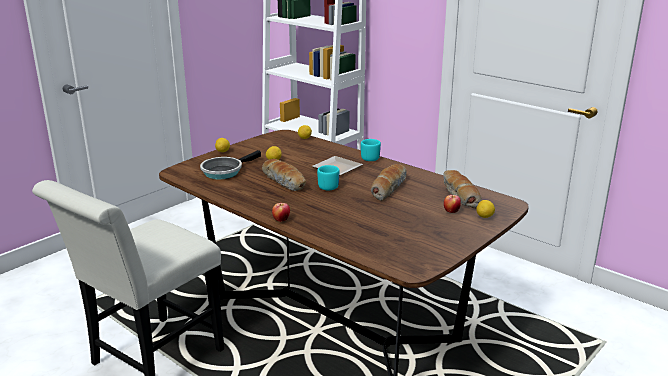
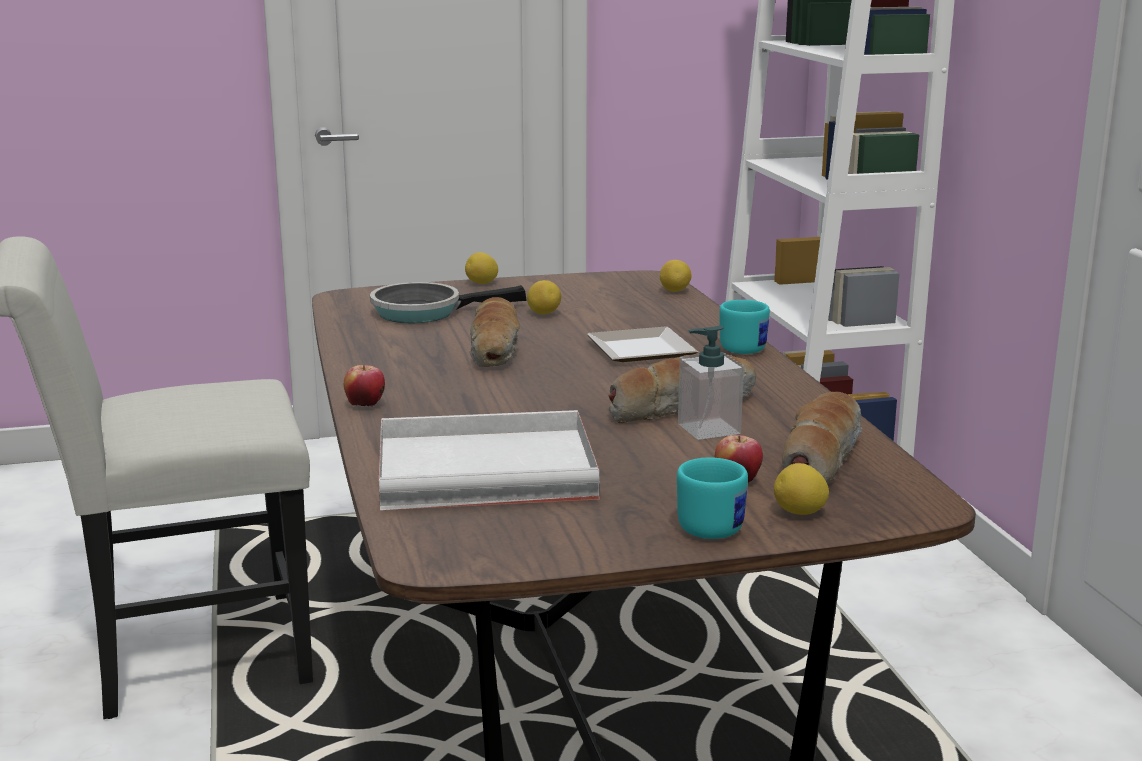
camera: 35 degrees right, 5 degrees down
(327, 186) = (561, 374): turquoise mug -> turquoise mug (713, 525)
(372, 232) = (490, 469): none -> white tray
(411, 194) = (708, 429): none -> soap dispenser

